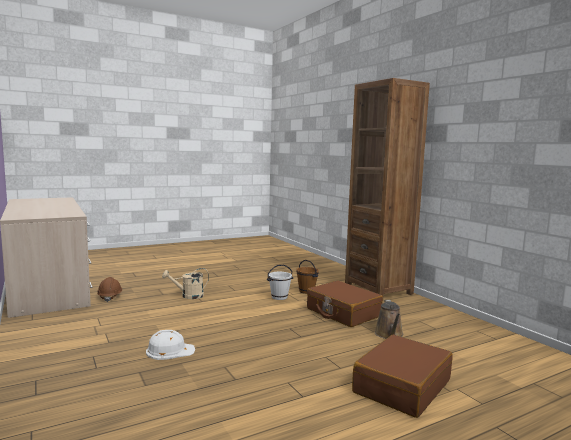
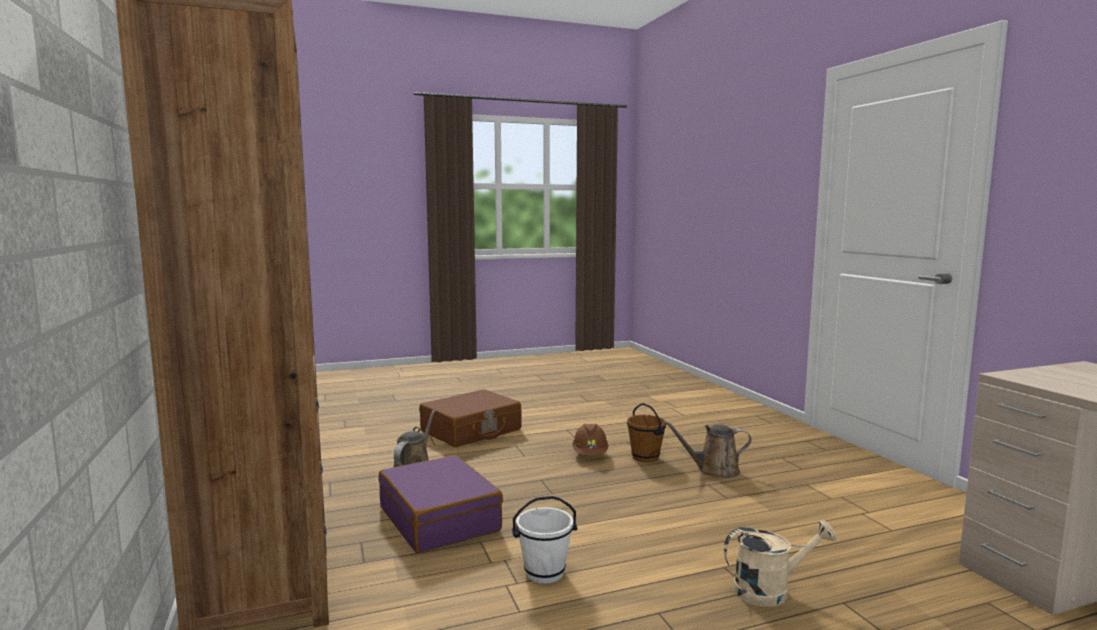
camera: 170 degrees left, 0 degrees up
(110, 297) = (964, 595): brown hard hat -> brown hard hat (590, 455)
(170, 350) = (714, 470): white hard hat -> brown watering can
(306, 291) = (465, 595): brown bucket -> brown bucket (646, 457)
(343, 313) = (440, 519): brown suitcase -> purple suitcase

